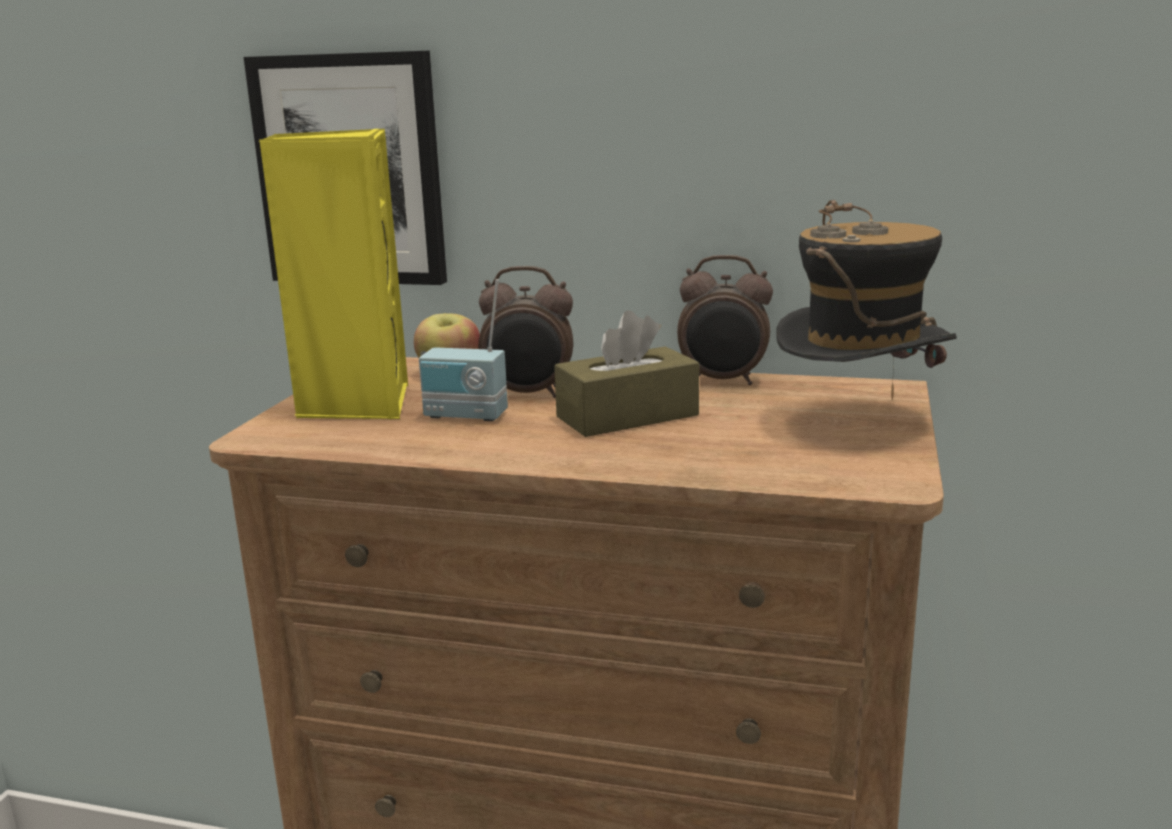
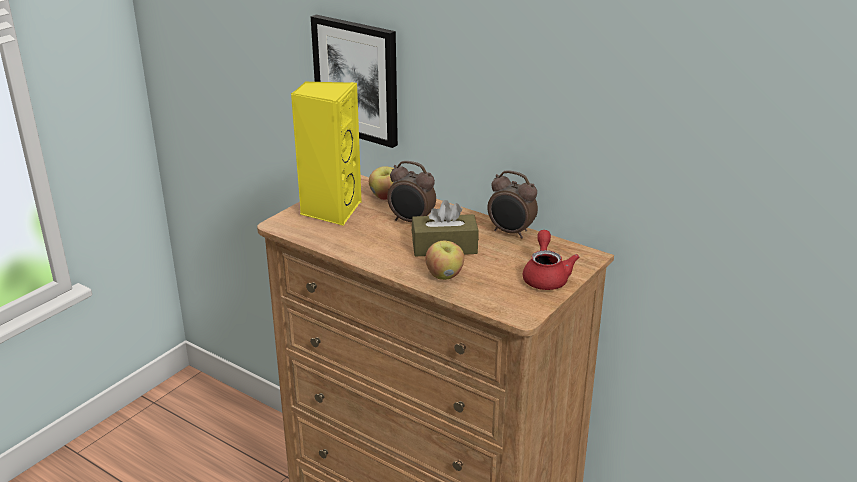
camera: 20 degrees right, 10 degrees up
(465, 416) = (373, 230): radio -> none
(674, 453) = (445, 275): none -> apple
(859, 423) = (546, 277): hat -> red teapot

